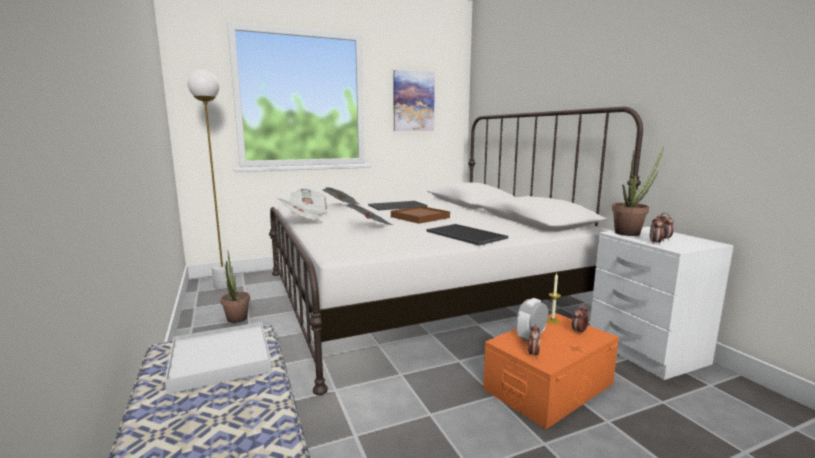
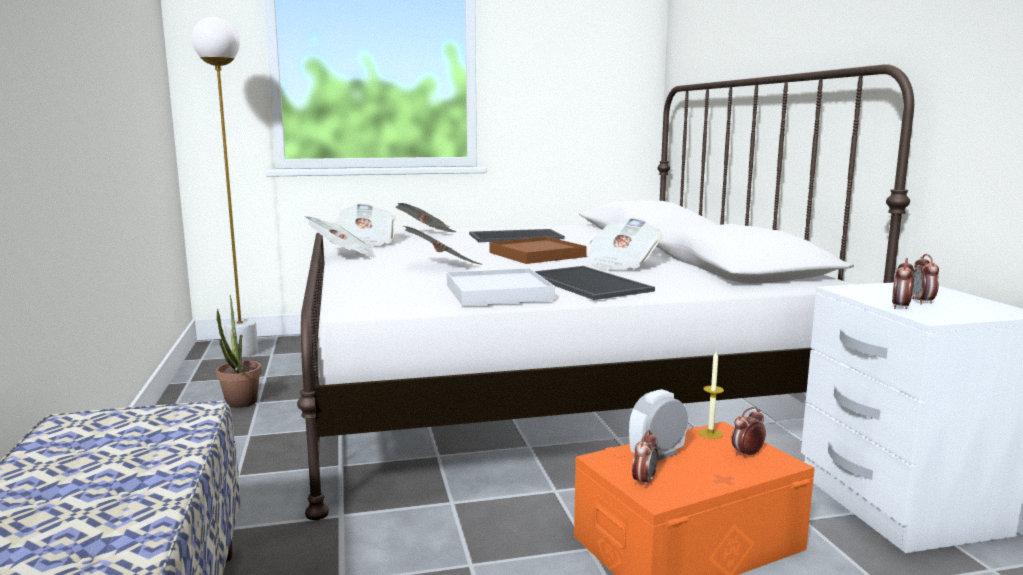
camera: 10 degrees right, 0 degrees up
(220, 360) = (127, 440): white tray -> white tray (498, 292)
(413, 101) = (563, 62): picture -> none
(474, 222) = (621, 265): none -> newspaper
(630, 232) = (874, 289): potted plant -> none

